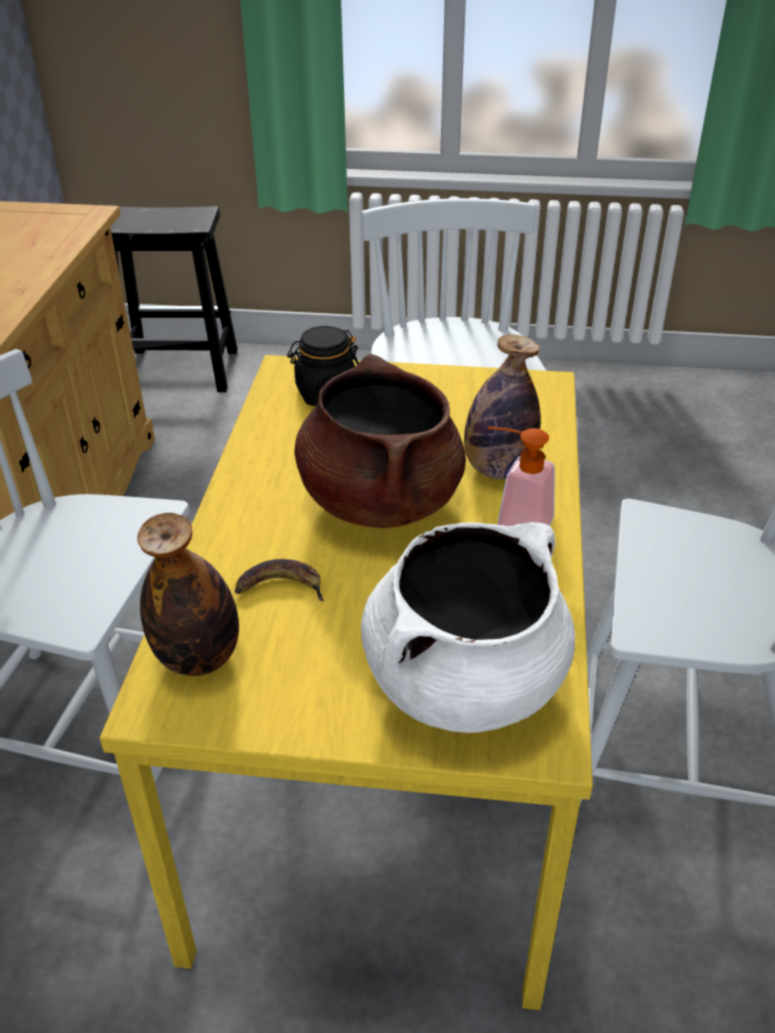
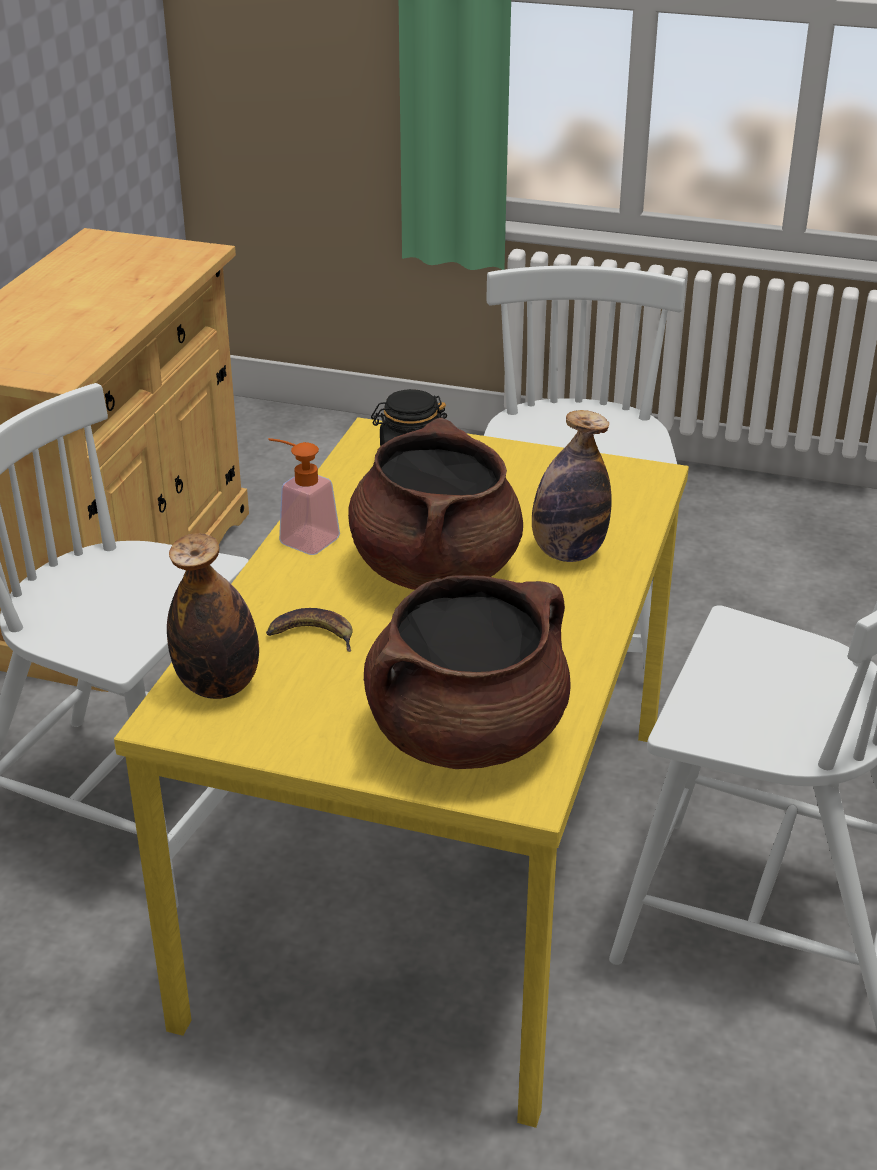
camera: 10 degrees right, 5 degrees down
(178, 370) = (290, 440): black stool -> none
(465, 681) = (467, 734): white cooking pot -> brown cooking pot
(515, 521) = (567, 603): soap dispenser -> soap dispenser (301, 538)

